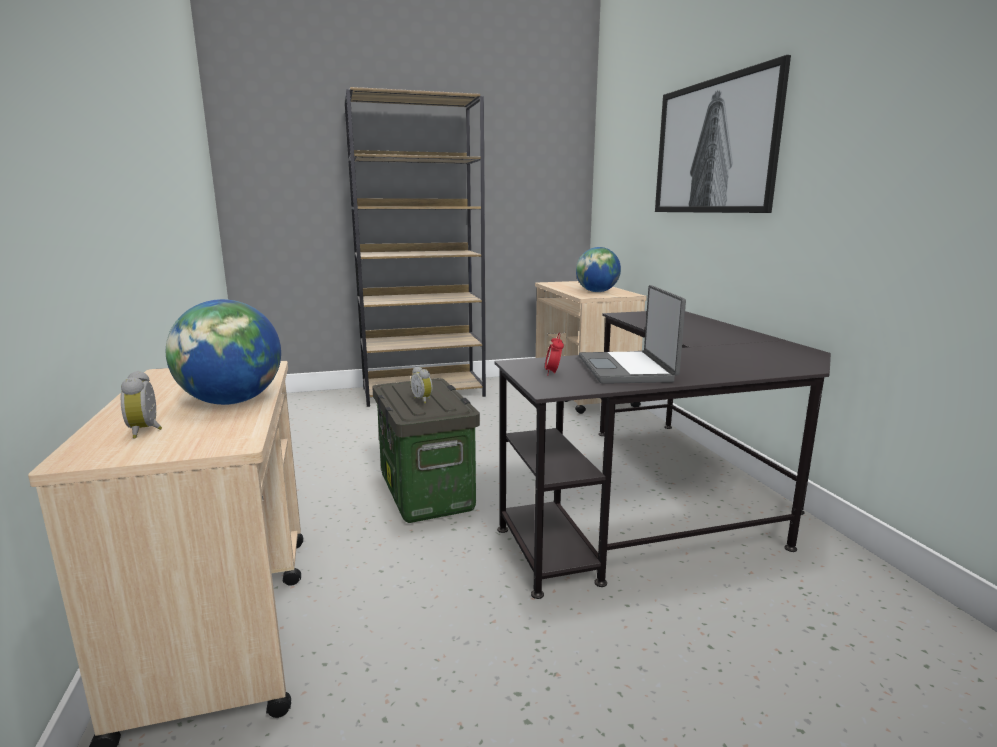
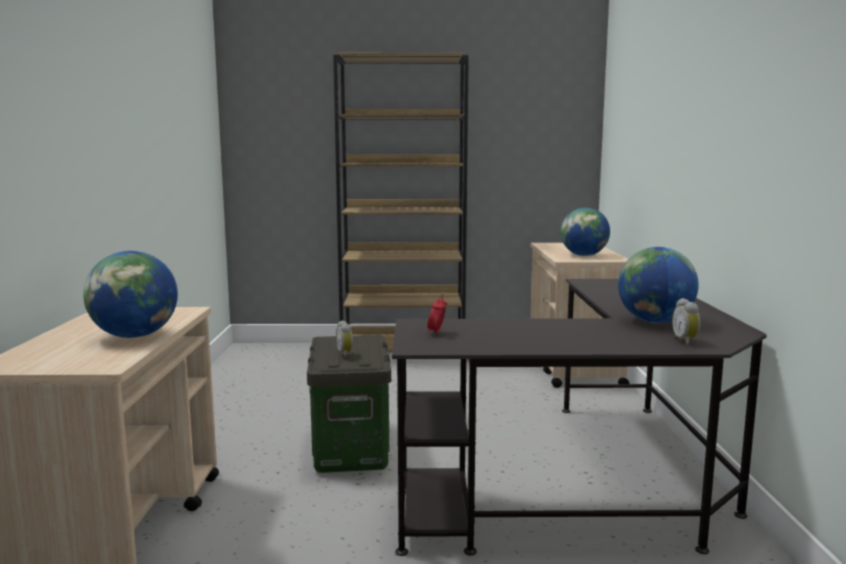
camera: 15 degrees right, 5 degrees down
(147, 431) = (57, 352): alarm clock -> alarm clock (686, 341)
(627, 369) = (514, 335): laptop -> none
(715, 147) = (687, 105): picture -> none
(730, 348) = (654, 322): none -> globe

